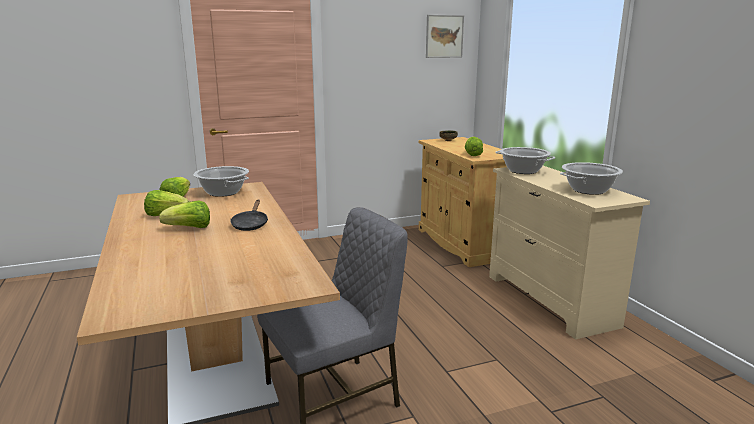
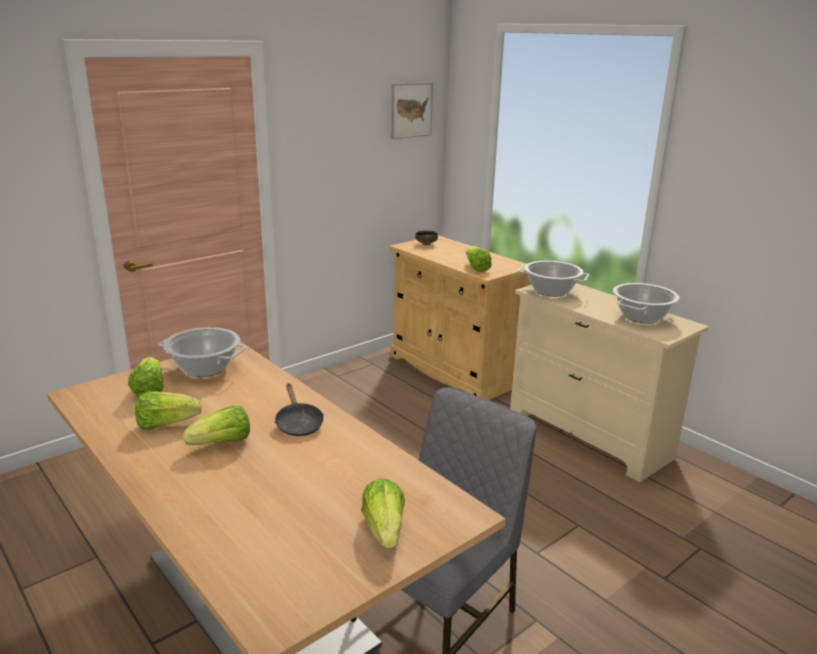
camera: 20 degrees left, 5 degrees up
(242, 284) = (384, 529): none -> lettuce

